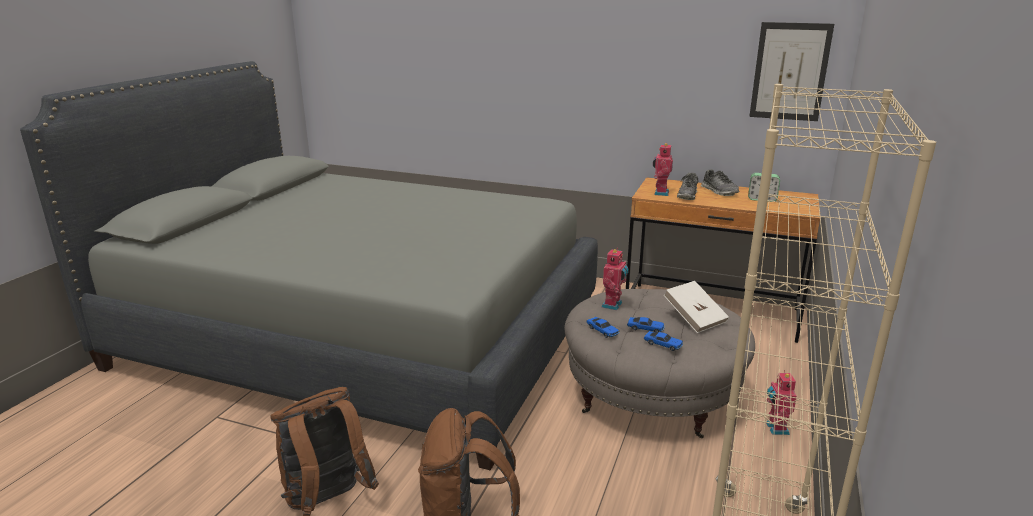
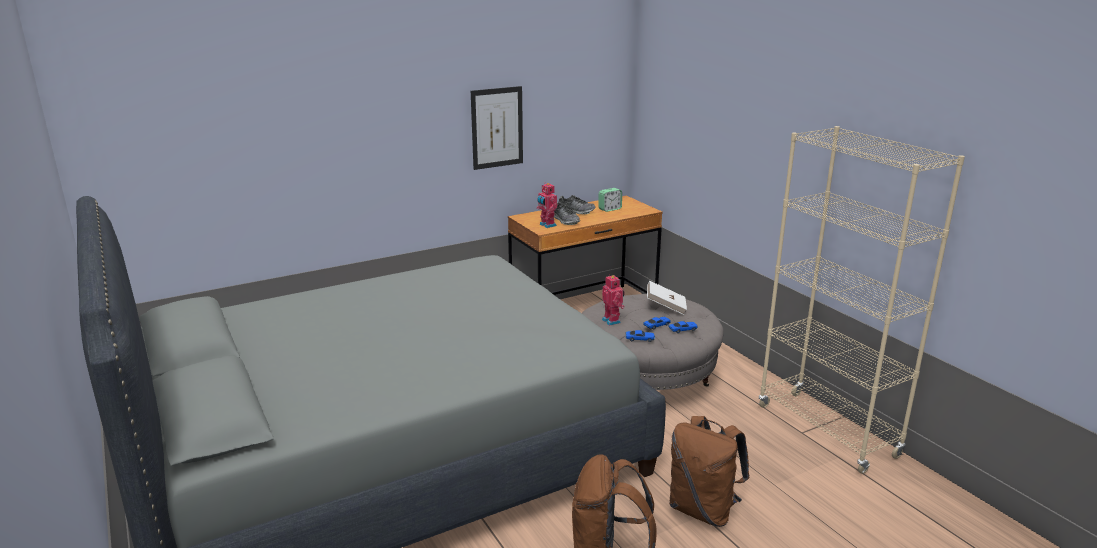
camera: 50 degrees left, 0 degrees up
(775, 428) = (725, 360): toy robot -> none
(790, 72) = (598, 107): picture -> picture (497, 127)

